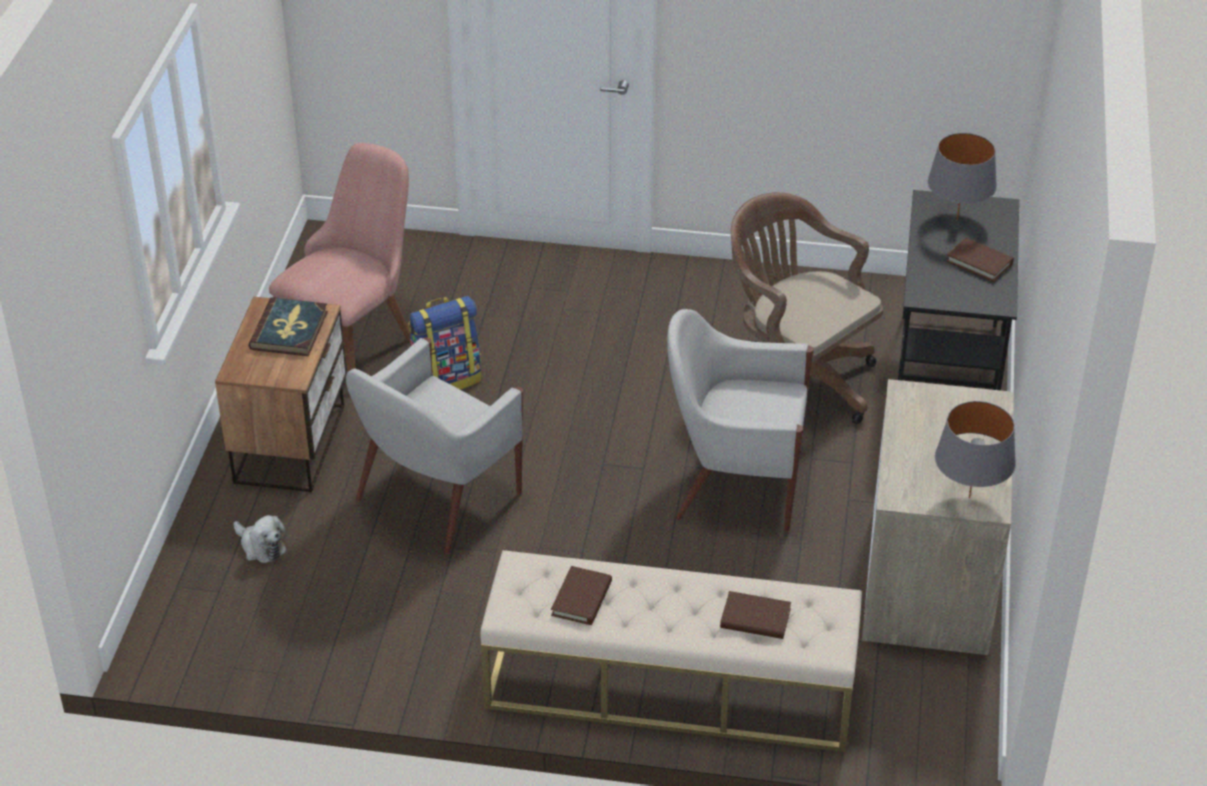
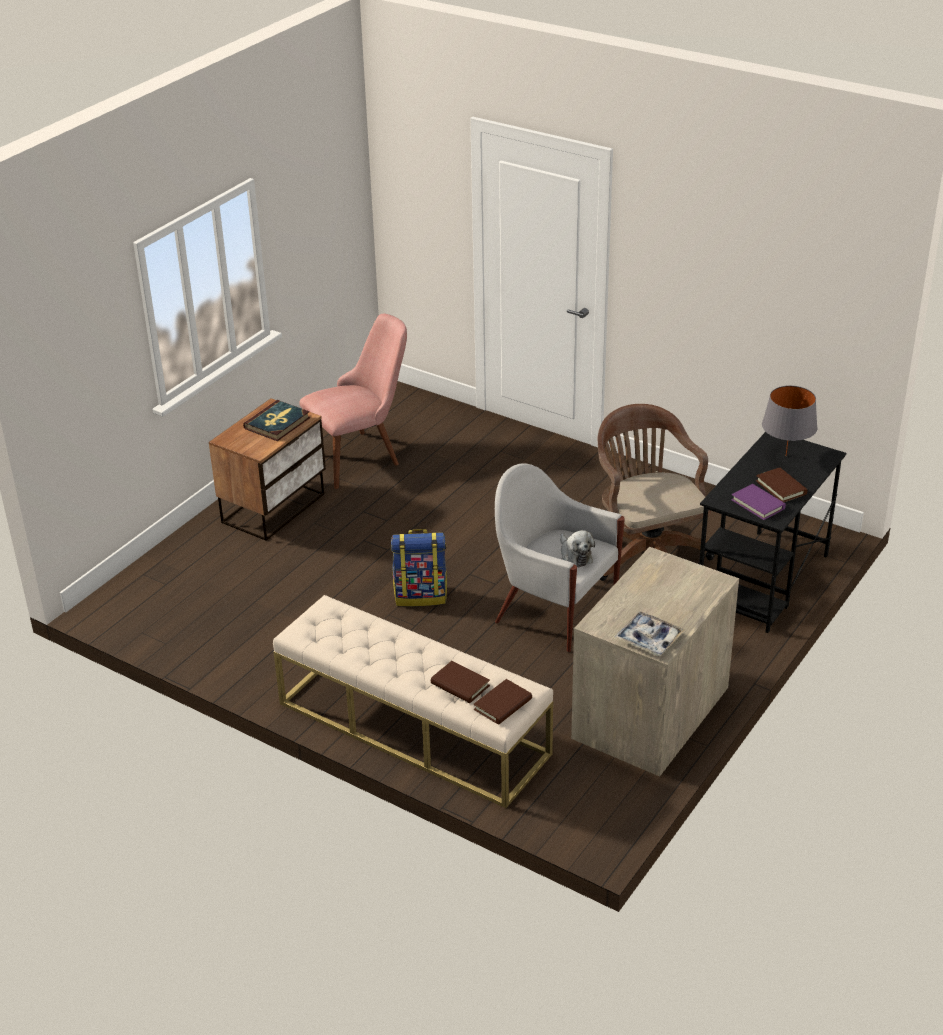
camera: 25 degrees right, 5 degrees down
(261, 547) = (210, 565): plush toy -> plush toy (575, 555)
(435, 498) = (342, 566): white armchair -> none
(446, 379) = (402, 494): backpack -> backpack (421, 595)
(581, 599) = (351, 638): brown book -> brown book (503, 704)
(969, 291) = (758, 504): none -> purple book
(969, 497) = (649, 639): grey table lamp -> tray

